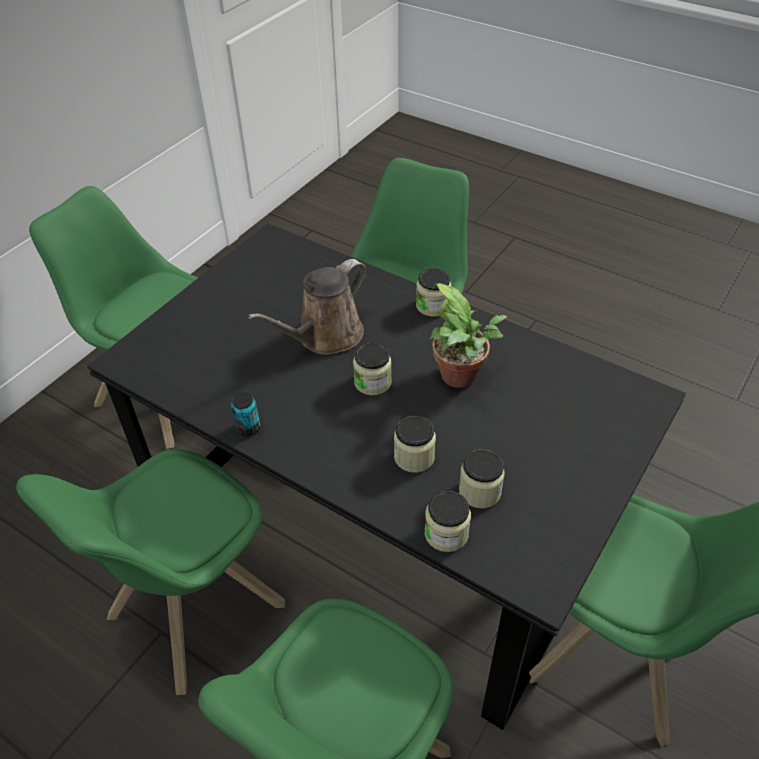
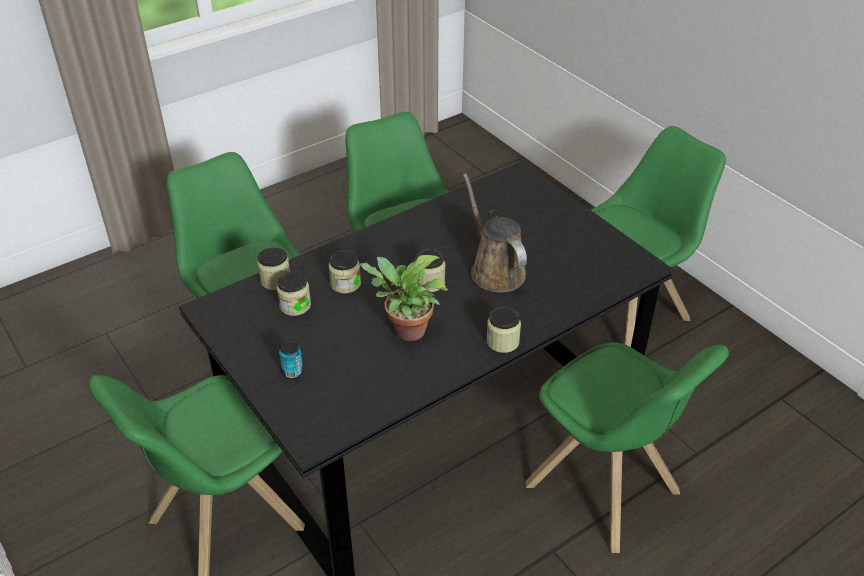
camera: 110 degrees right, 5 degrees down
(248, 428) = (421, 217): can -> can (292, 373)

